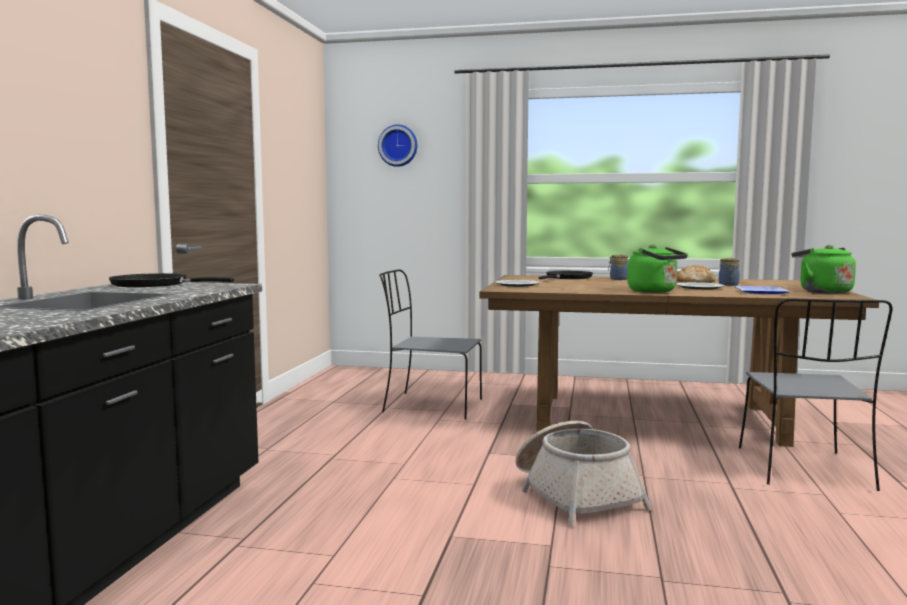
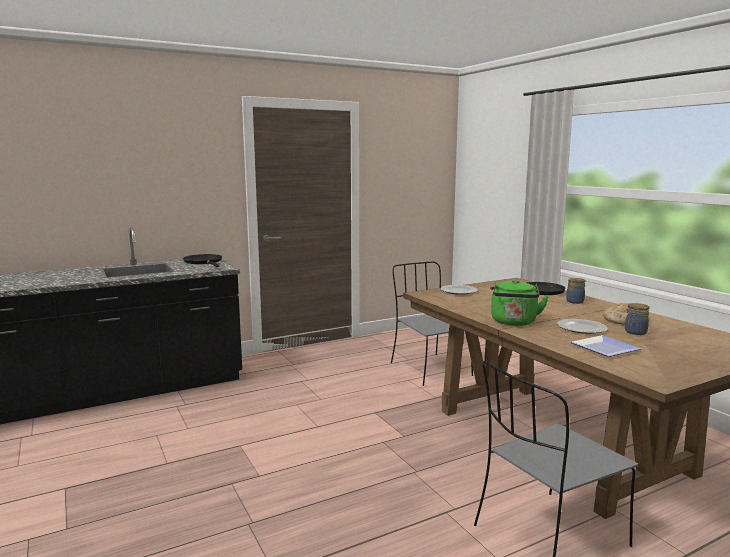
camera: 50 degrees right, 5 degrees up
(398, 146) = (494, 157): wall clock -> none
(575, 494) = (344, 459): basket -> none
(822, 291) = (679, 366): green kettle -> none

